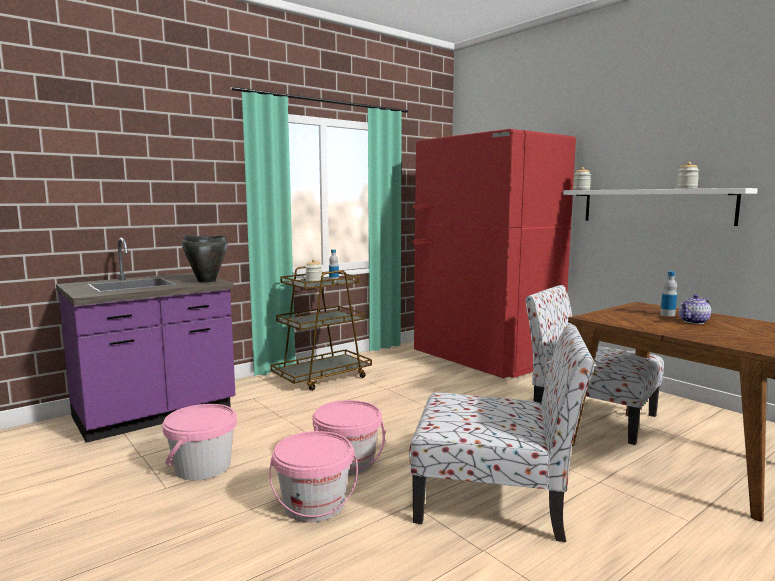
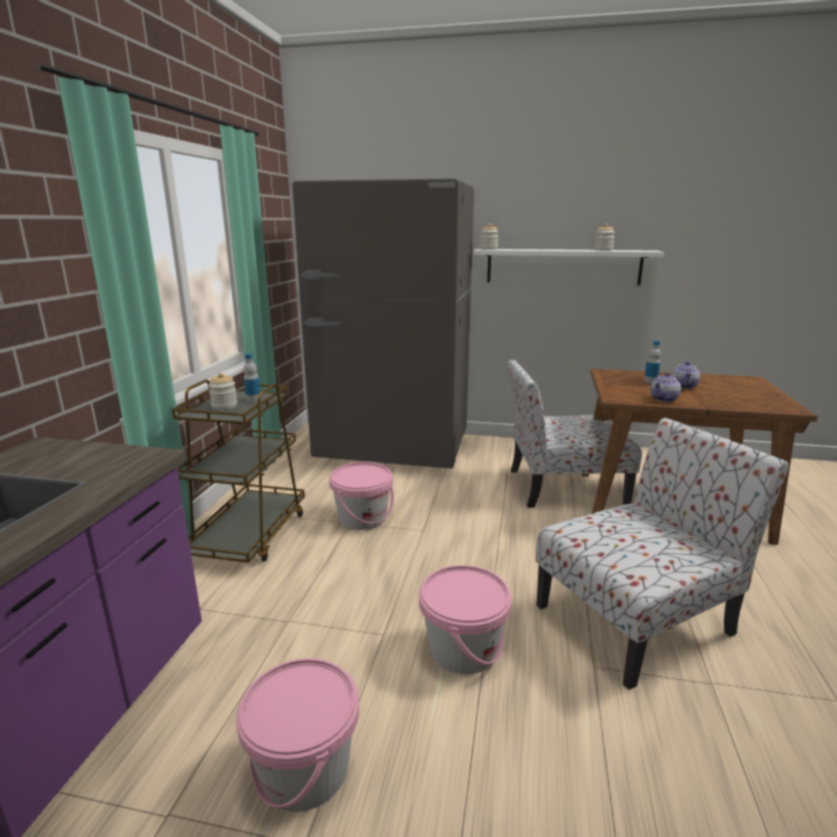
camera: 40 degrees left, 10 degrees up
(206, 281) = (126, 458): black cooking pot -> none
(314, 505) = (520, 732): pink bucket -> pink bucket (362, 518)
(485, 360) = (393, 449): red fridge -> grey fridge
(637, 324) = (664, 399): none -> teapot

